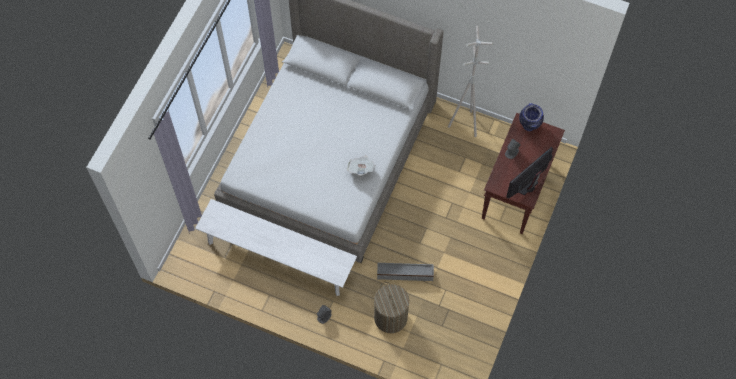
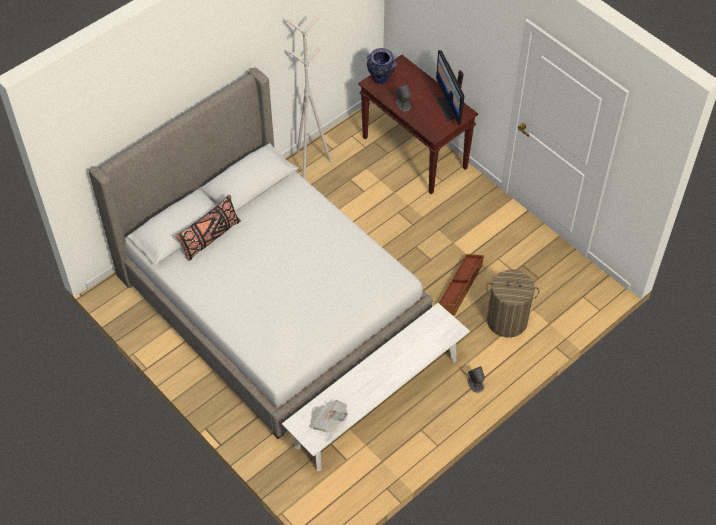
camera: 65 degrees left, 10 degrees down
(325, 84) = (210, 238): none -> black pillow
(361, 168) = (341, 245): newspaper -> newspaper (328, 420)
(405, 273) = (461, 287): grey storage box -> brown storage box

